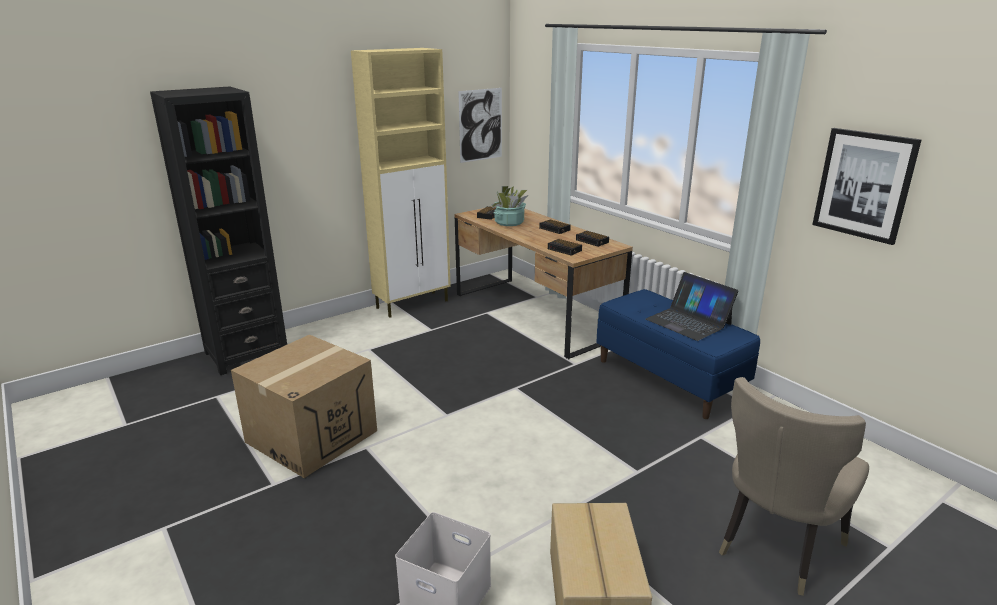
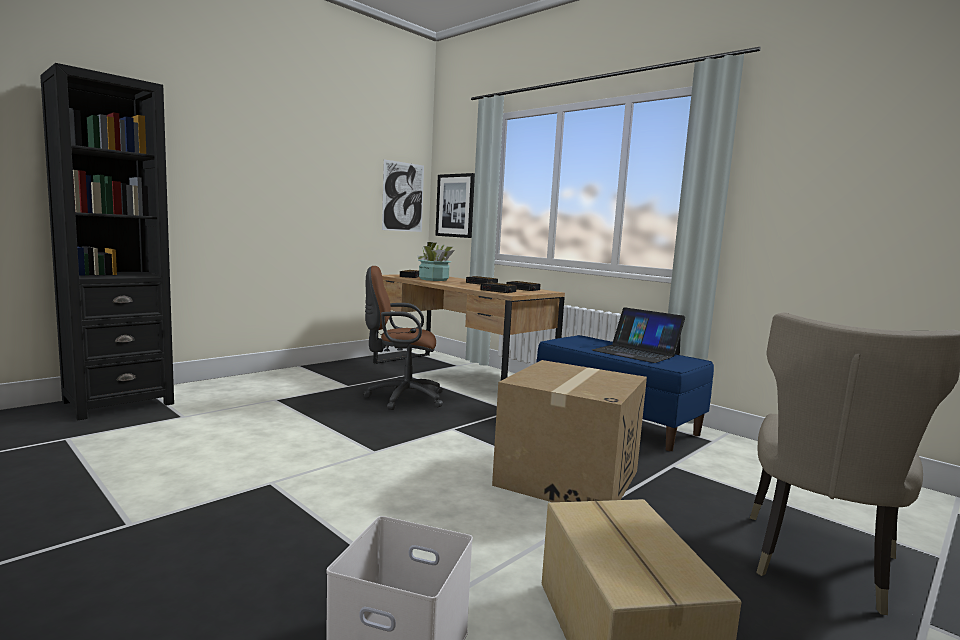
camera: 10 degrees left, 15 degrees down
(312, 436) = (195, 473): cardboard box -> cardboard box (567, 478)
(413, 304) = (326, 368): beige cabinet -> none
(477, 346) = (401, 398): none -> brown office chair
(864, 185) = (809, 191): picture -> picture (455, 205)

